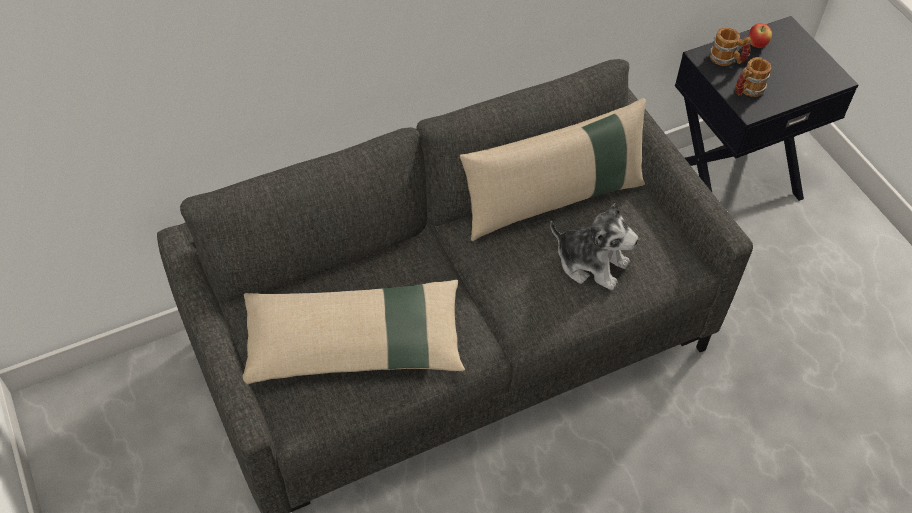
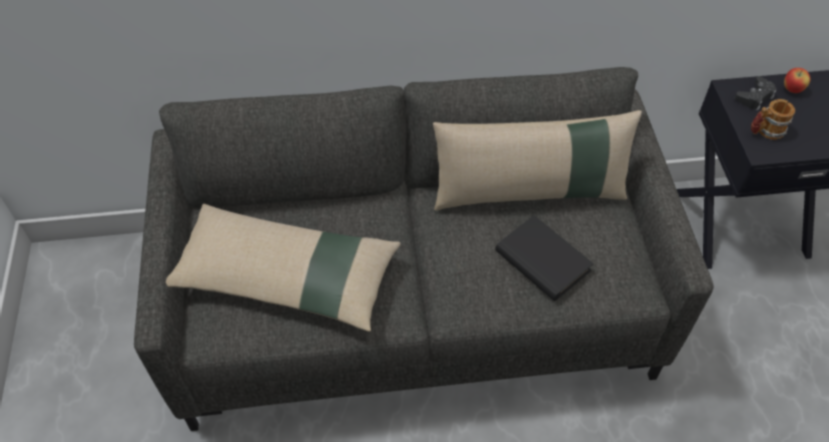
camera: 20 degrees right, 0 degrees up
(591, 262) = (542, 261): plush toy -> black book
(727, 59) = (755, 97): mug -> black game controller

